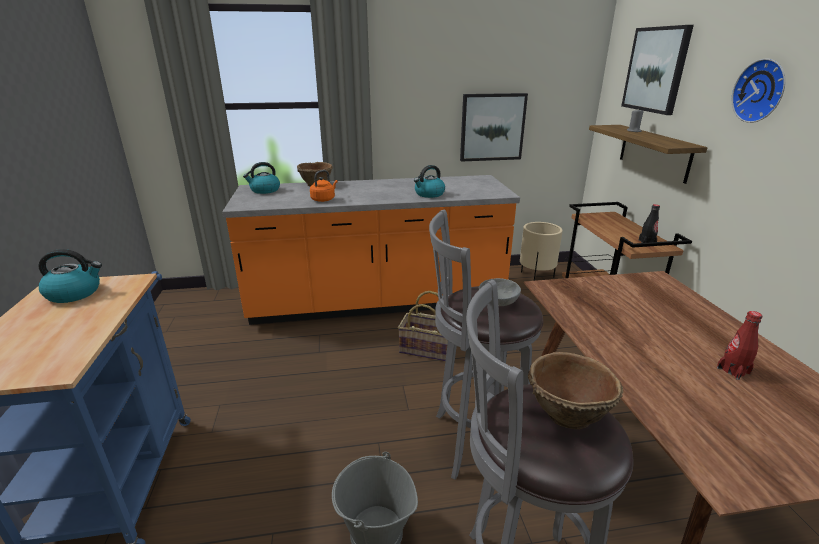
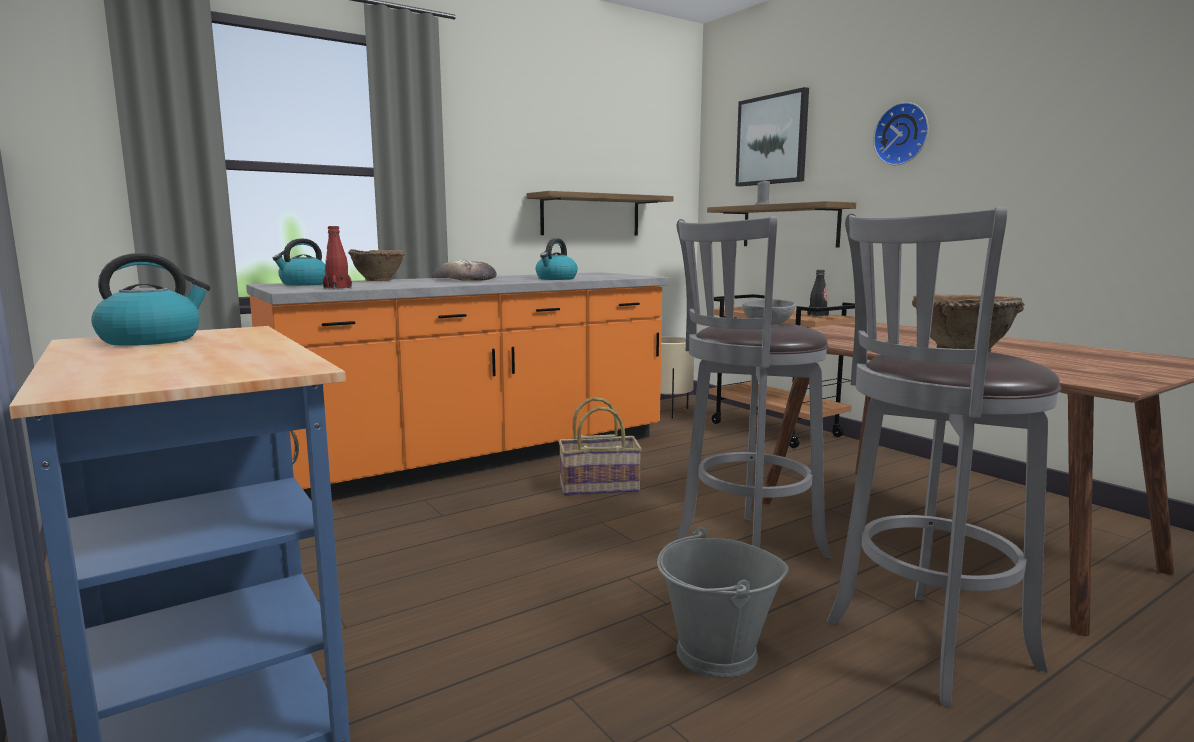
camera: 25 degrees left, 15 degrees down
(324, 199) = (418, 284): orange kettle -> none
(370, 187) = (464, 279): none -> bread
(492, 127) = (590, 215): picture -> shelf
(733, 370) = (1019, 349): red bottle -> red bottle (337, 288)

